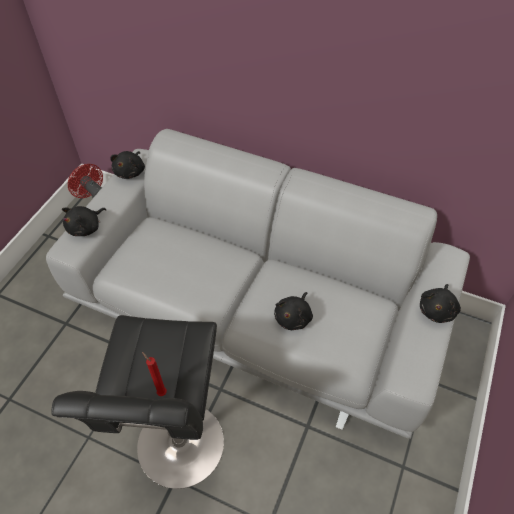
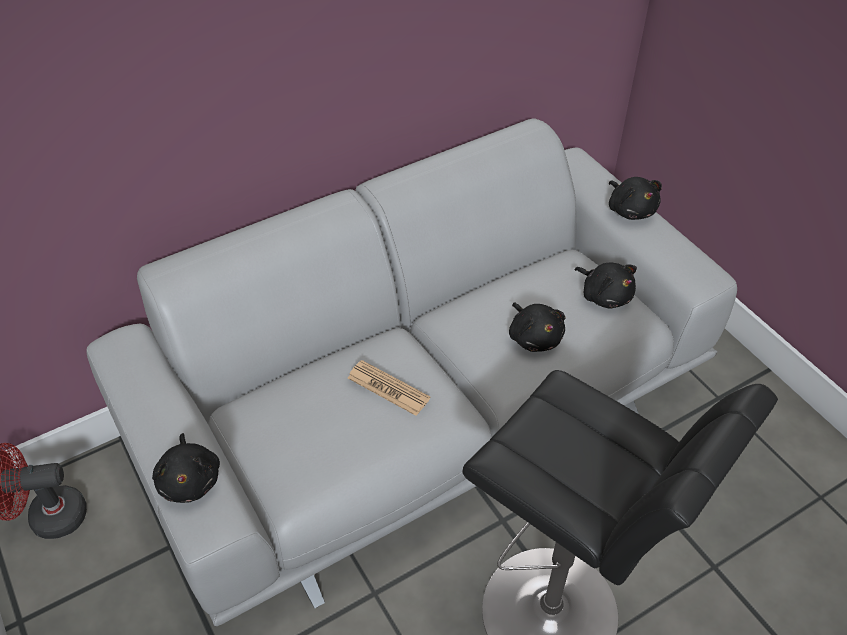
camera: 55 degrees left, 5 degrees down
(131, 172) = (134, 372): black plush toy -> black plush toy (604, 295)
(161, 392) = (626, 469): red candle -> none
(203, 271) = (388, 388): none -> newspaper

